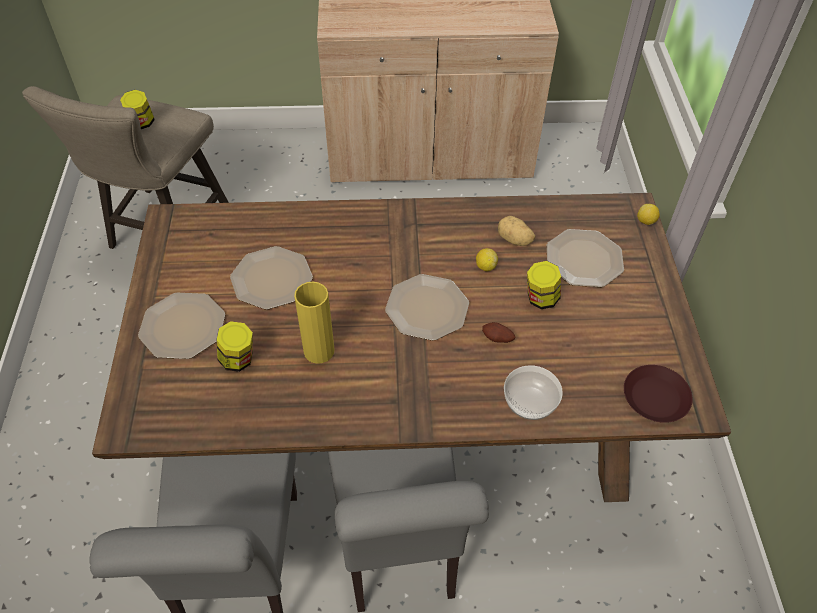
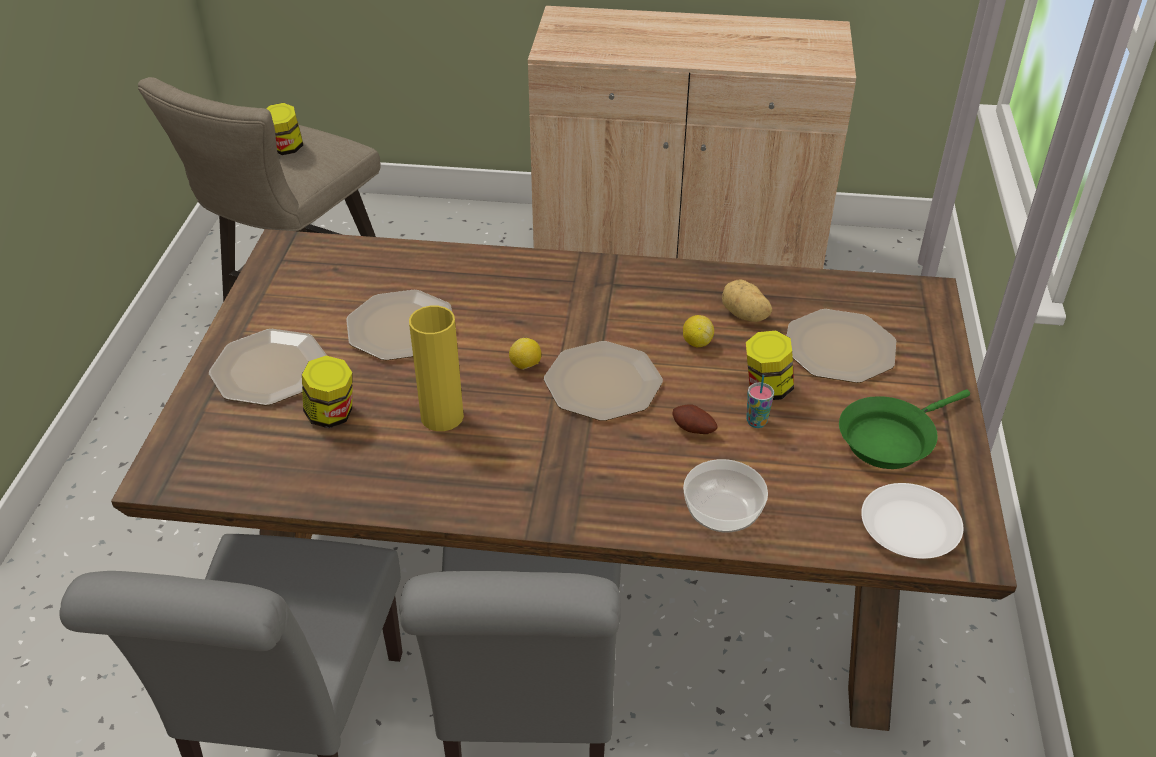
camera: 10 degrees right, 10 degrees down
(539, 327) = (756, 422): none -> cup
(631, 329) = (890, 439): none -> green frying pan
(646, 221) = (940, 312): lemon -> lemon (525, 366)
(656, 398) = (910, 528): brown plate -> white plate

